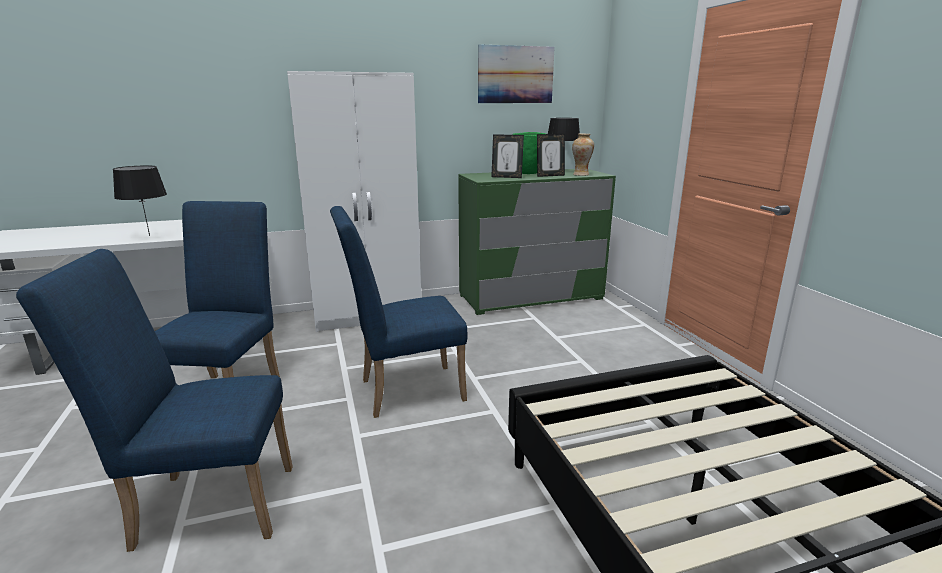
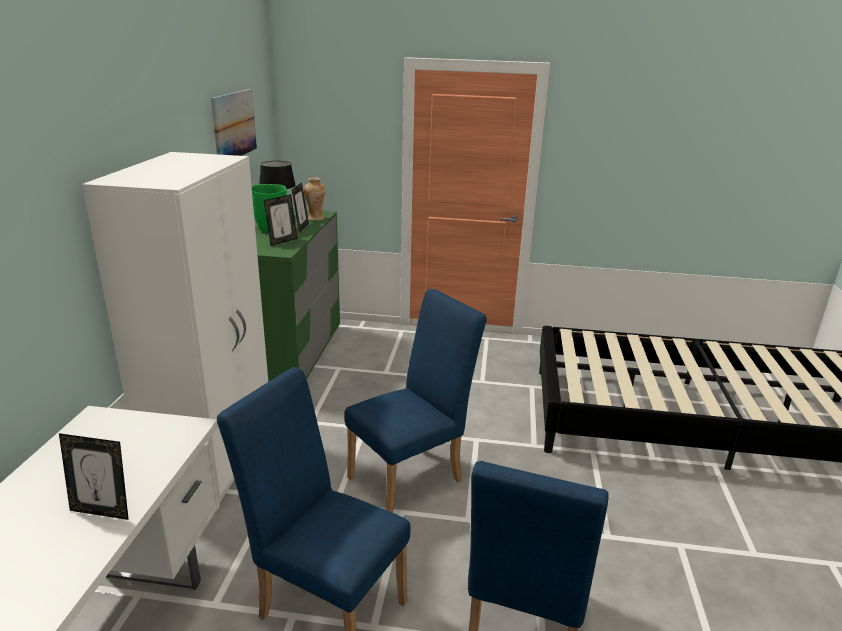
camera: 65 degrees left, 5 degrees up
(150, 236) = (102, 511): black table lamp -> picture frame
(403, 391) = (412, 476): blue chair -> blue chair turned 135 degrees counterclockwise

